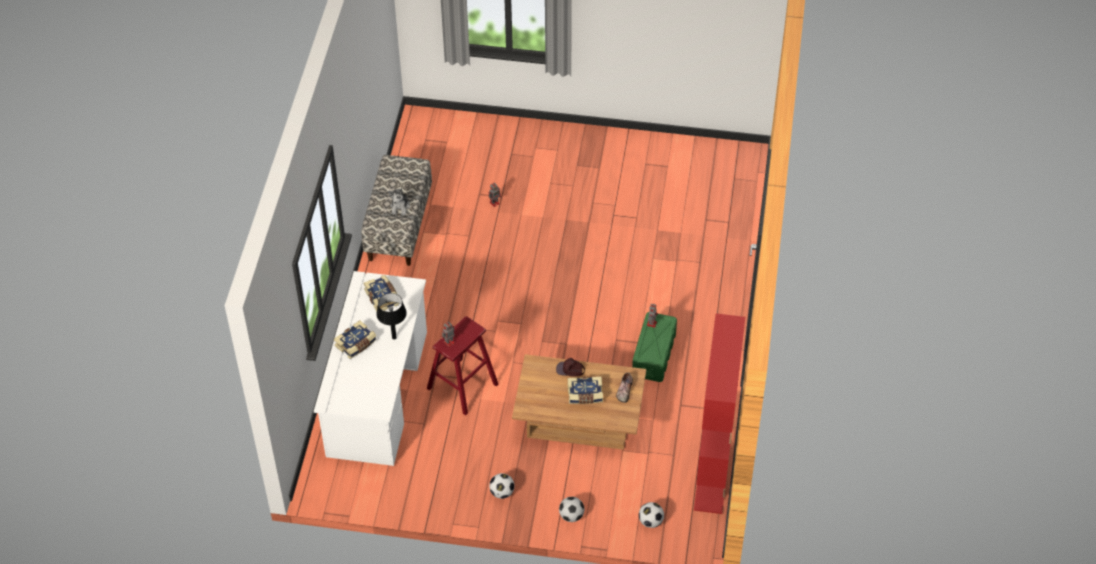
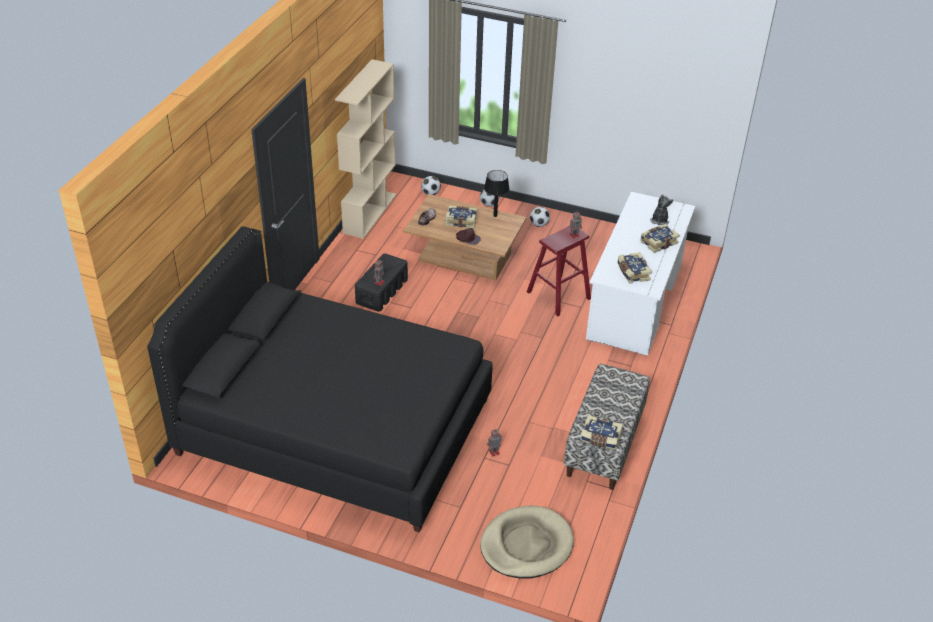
camera: 170 degrees left, 10 degrees down
(394, 338) = (623, 242): black table lamp -> black table lamp (495, 215)
(400, 207) = (606, 392): plush toy -> plush toy (659, 221)
(401, 164) = (600, 438): none -> book
(453, 135) = (526, 545): none -> beige dog bed
(638, 201) = (335, 427): none -> black bed
(654, 354) = (381, 291): green storage box -> black storage box
(713, 470) = (369, 213): red bookcase -> beige bookcase

